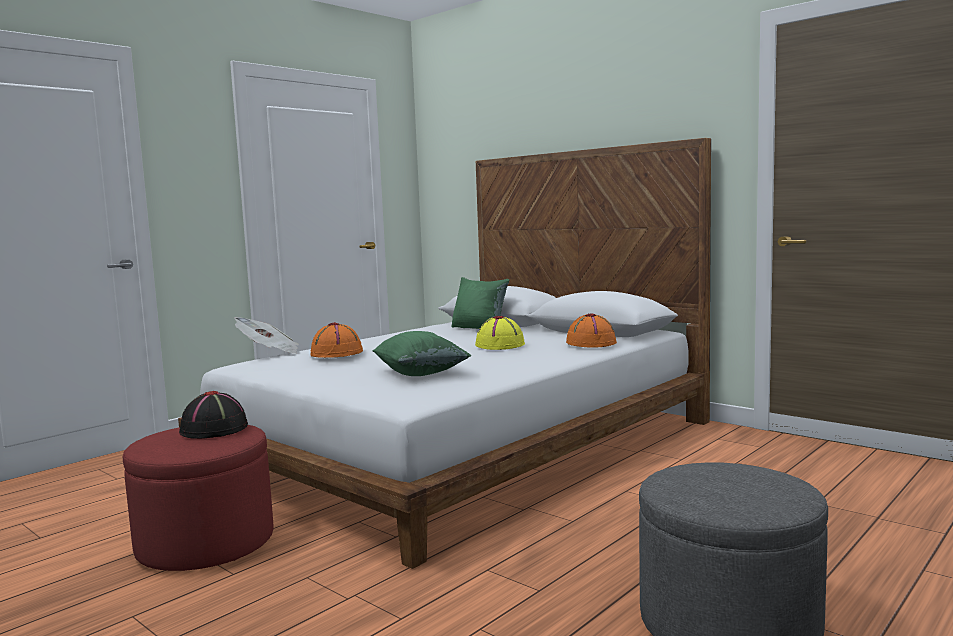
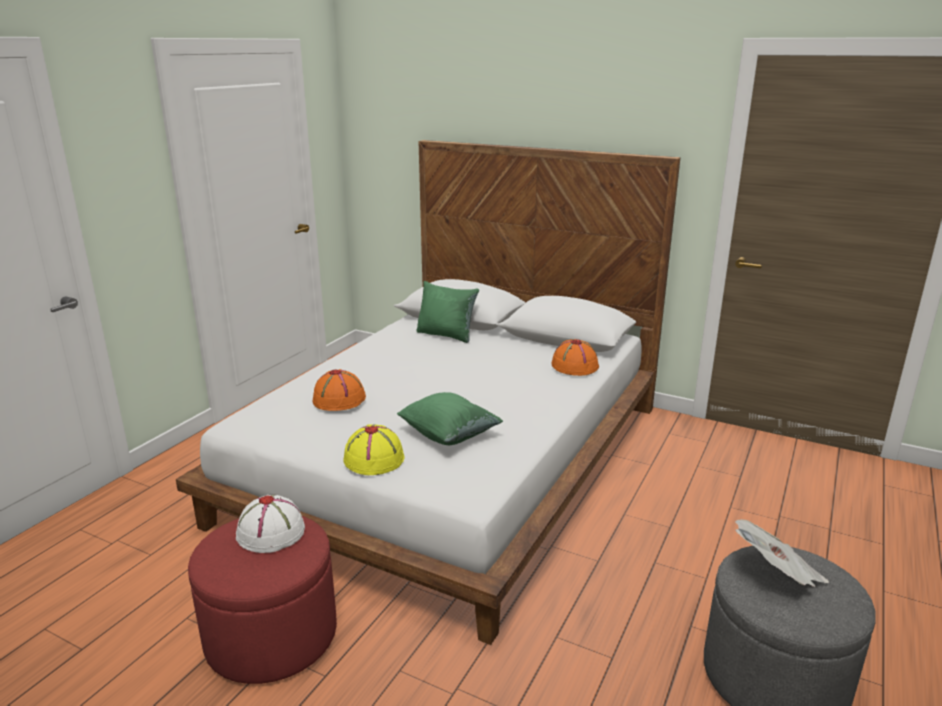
camera: 15 degrees left, 15 degrees up
(214, 430) = (271, 532): black hat -> white hat
(269, 352) = (261, 398): newspaper -> newspaper (777, 574)
(500, 345) = (491, 373): yellow hat -> yellow hat (374, 458)

